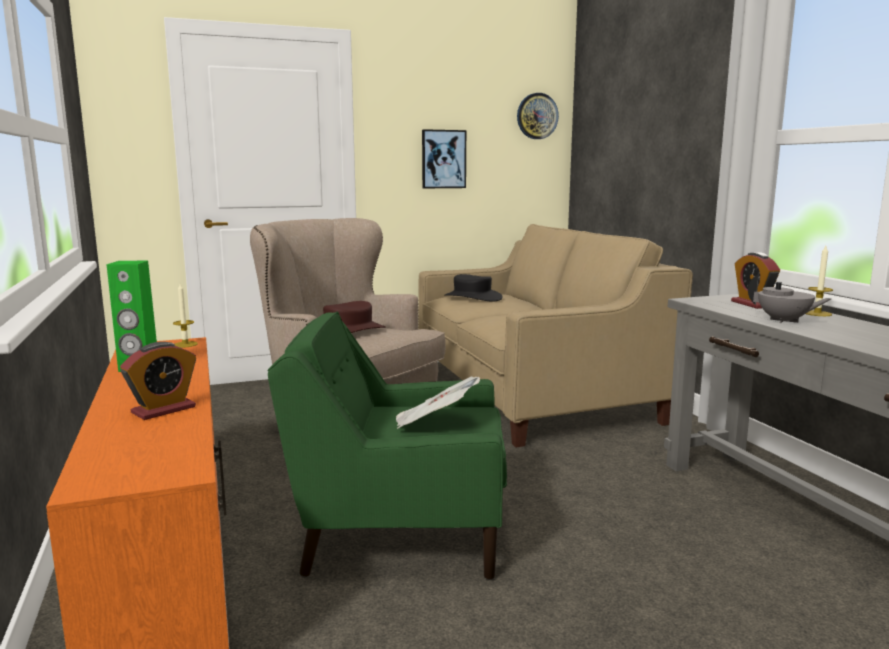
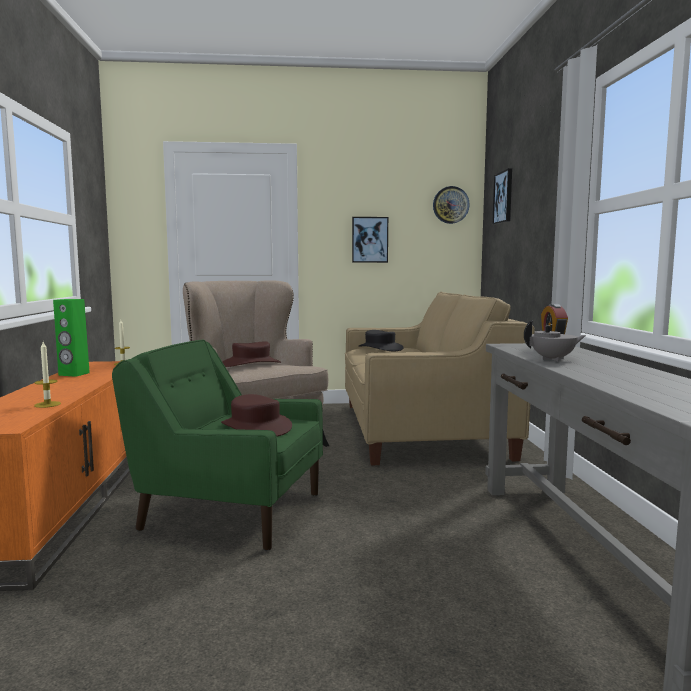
camera: 15 degrees right, 5 degrees down
(163, 410) = (51, 396): alarm clock -> none
(434, 424) = (255, 427): newspaper -> brown hat
(612, 111) = (503, 197): none -> picture
(784, 321) = (553, 359): grey teapot -> grey teapot turned 60 degrees counterclockwise
(817, 313) = (597, 356): candle -> candle (47, 404)

